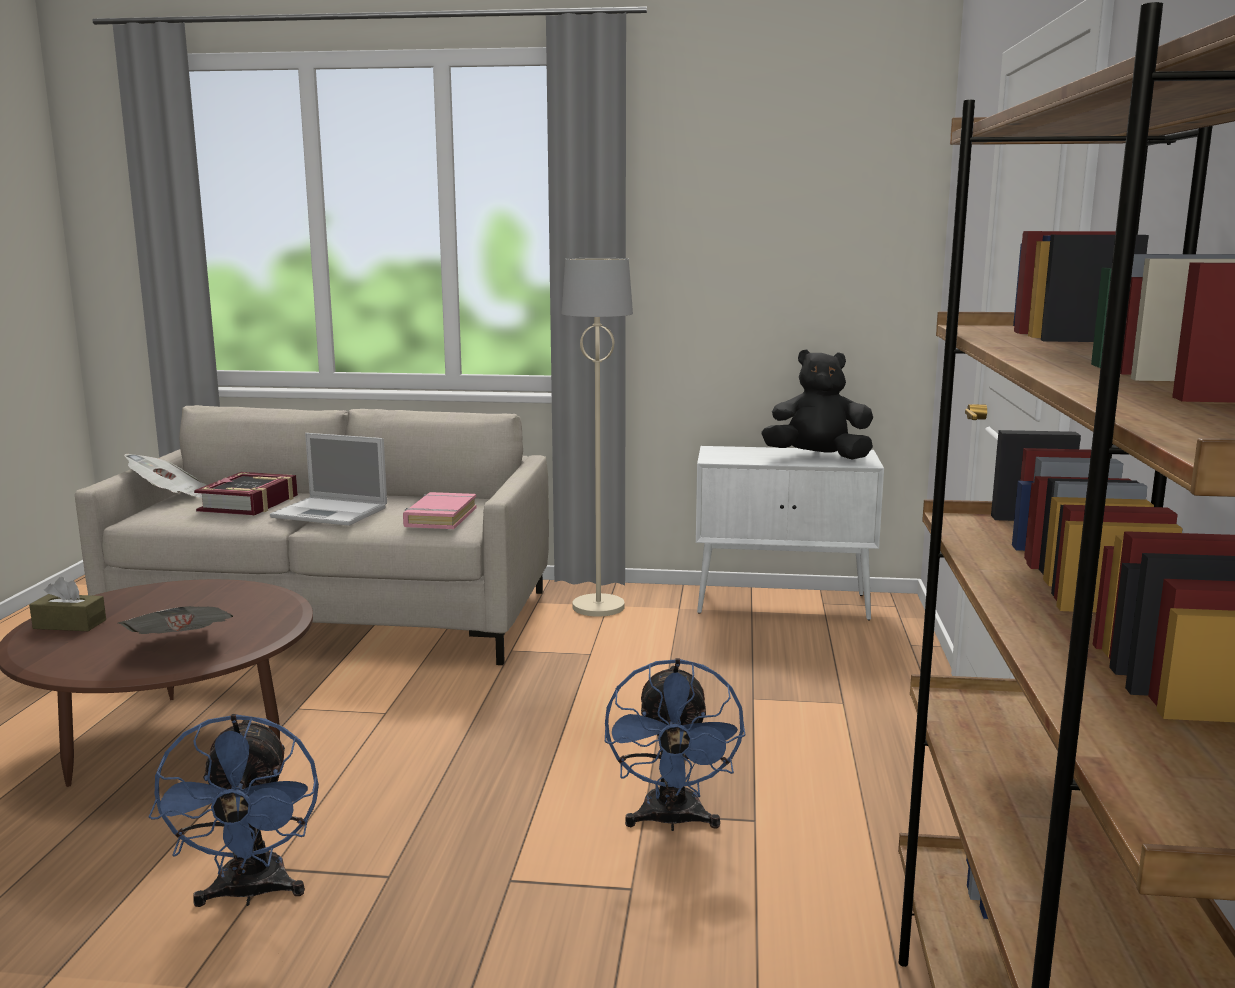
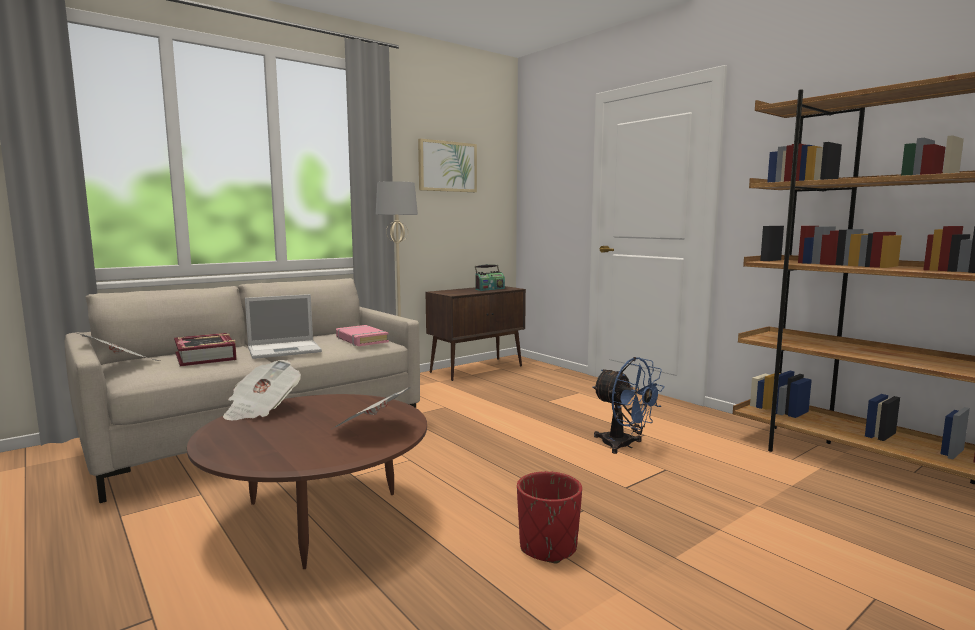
camera: 45 degrees left, 5 degrees down
(69, 624) = (243, 445): brown tissue box -> none
(183, 587) = (261, 409): none -> newspaper
(250, 894) = (548, 547): blue fan -> red planter
(763, 216) = (447, 166): none -> picture
(784, 604) = (477, 369): white cabinet -> brown cabinet
(817, 457) = (489, 289): black plush toy -> radio

